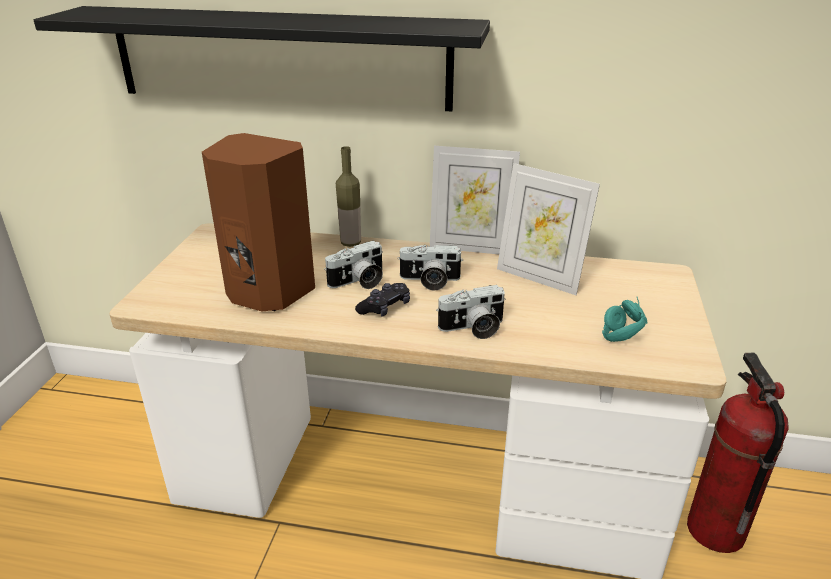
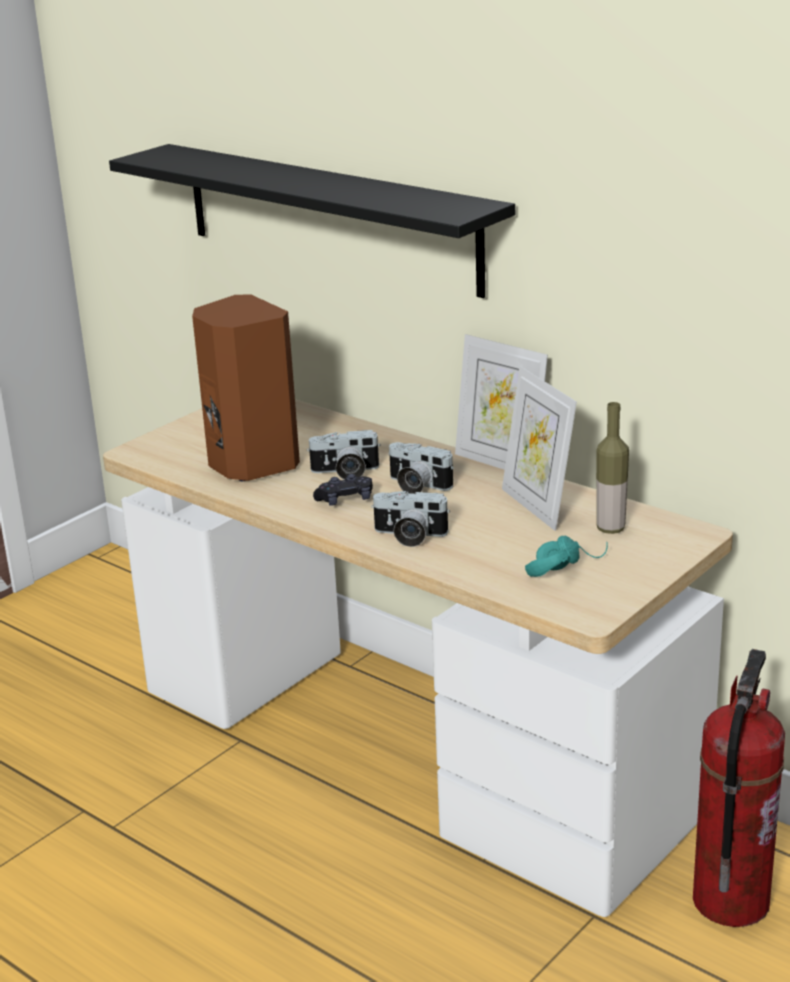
camera: 30 degrees right, 5 degrees down
(350, 243) = (377, 434): bottle -> bottle (610, 529)

